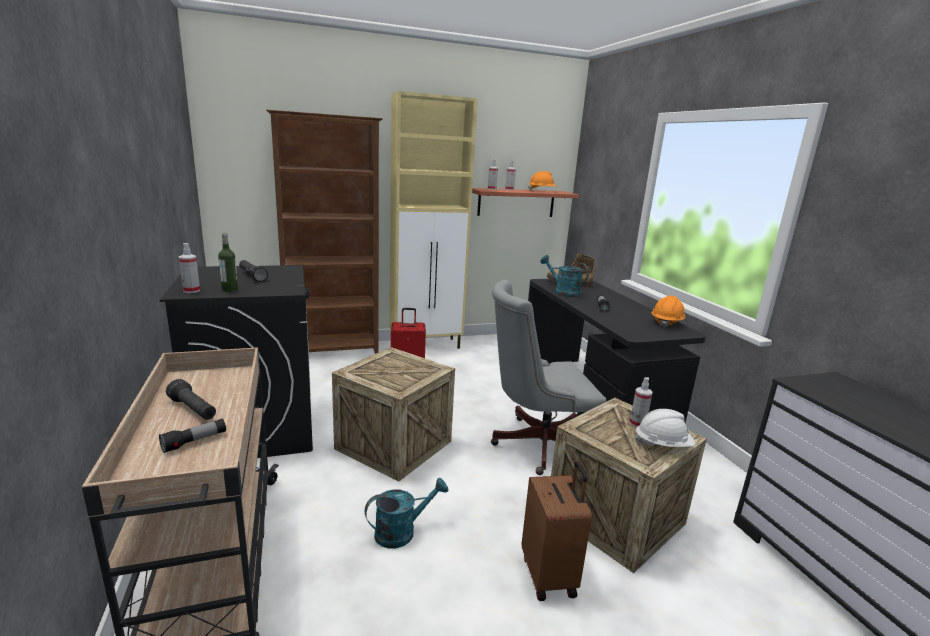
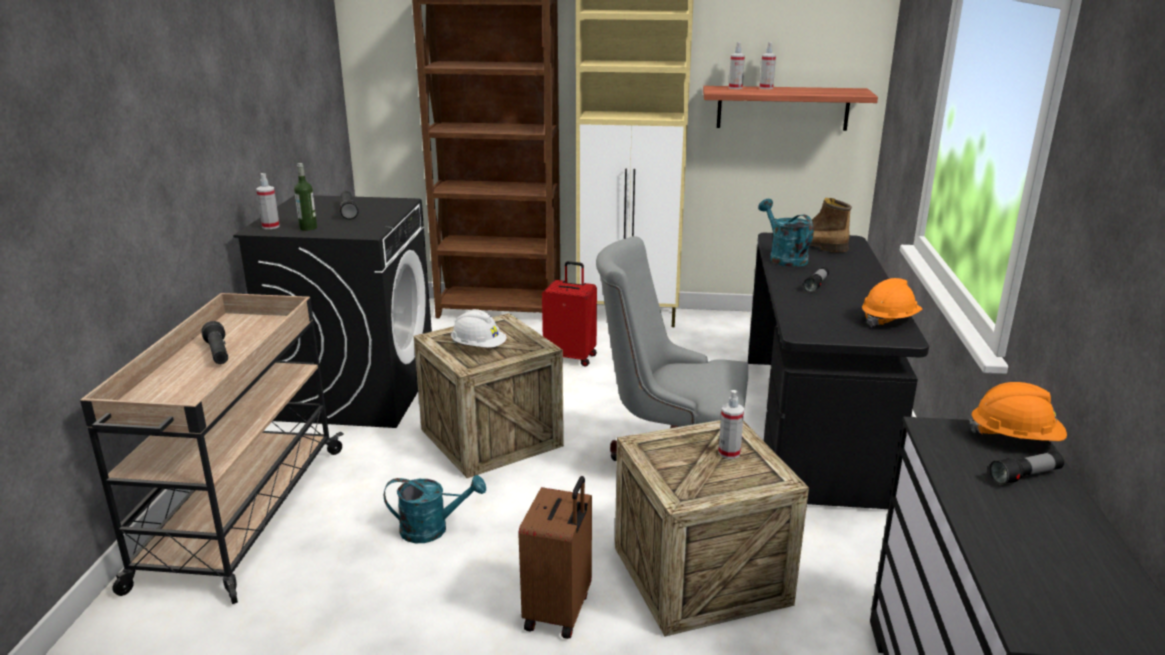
camera: 25 degrees right, 5 degrees up
(195, 442) = (197, 382): flashlight -> flashlight (1025, 476)
(542, 191) = (820, 90): orange hard hat -> orange hard hat (1015, 438)
(662, 445) = (731, 483): white hard hat -> white hard hat (478, 347)

